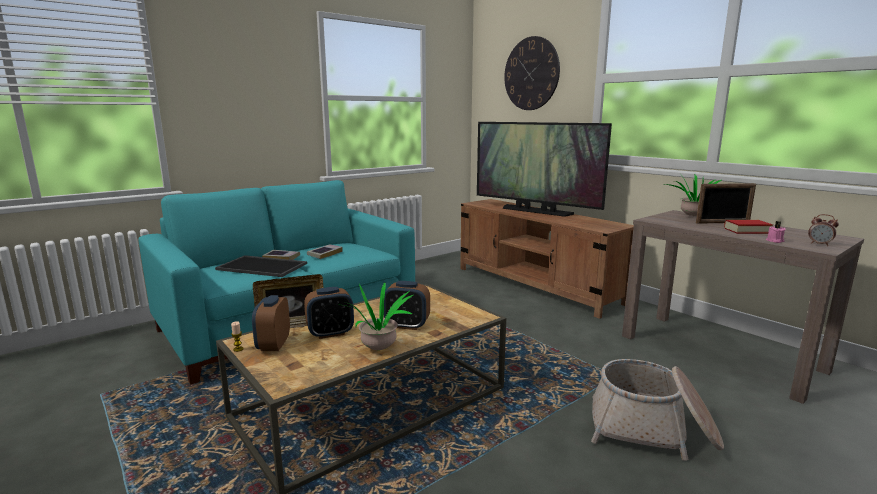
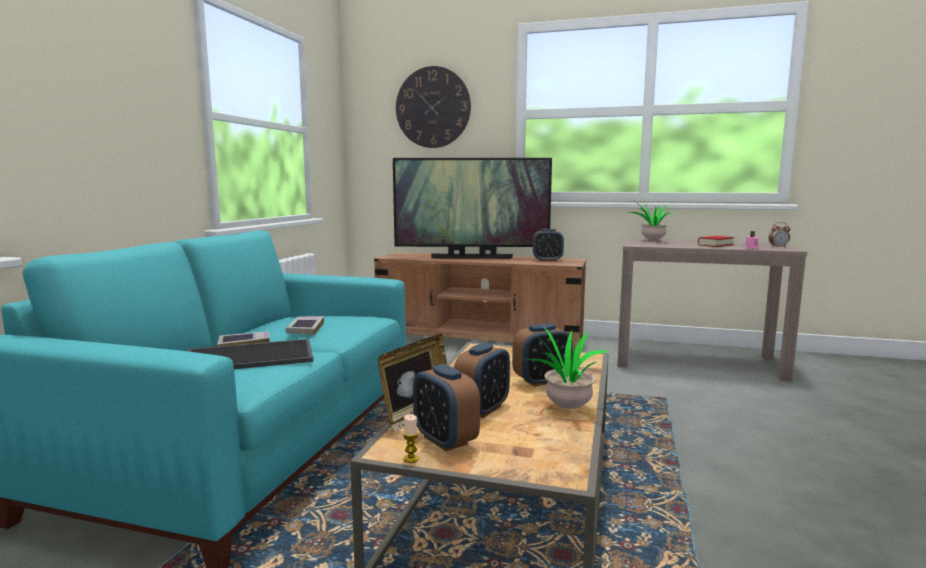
camera: 35 degrees left, 5 degrees down
(593, 222) = (547, 260): none -> alarm clock
(652, 430) = (752, 429): basket -> none
(723, 222) = (684, 242): picture frame -> none

